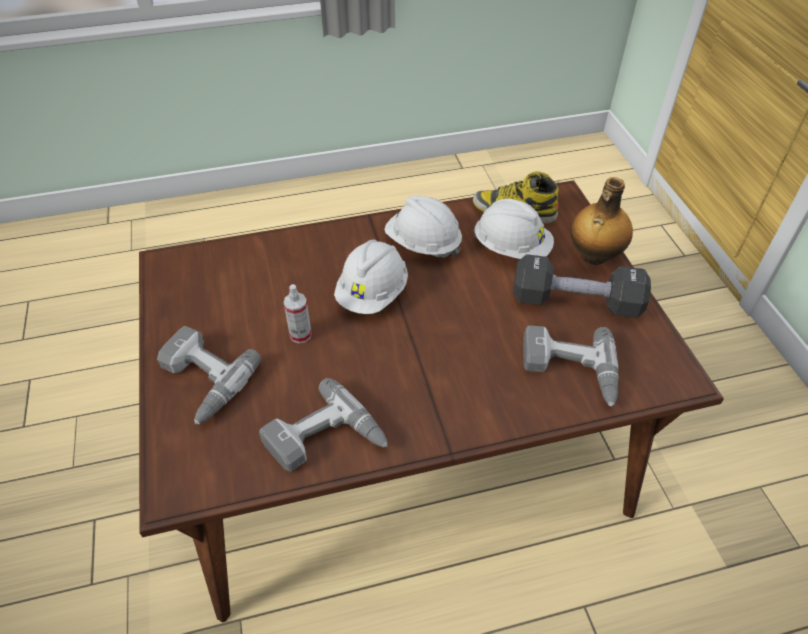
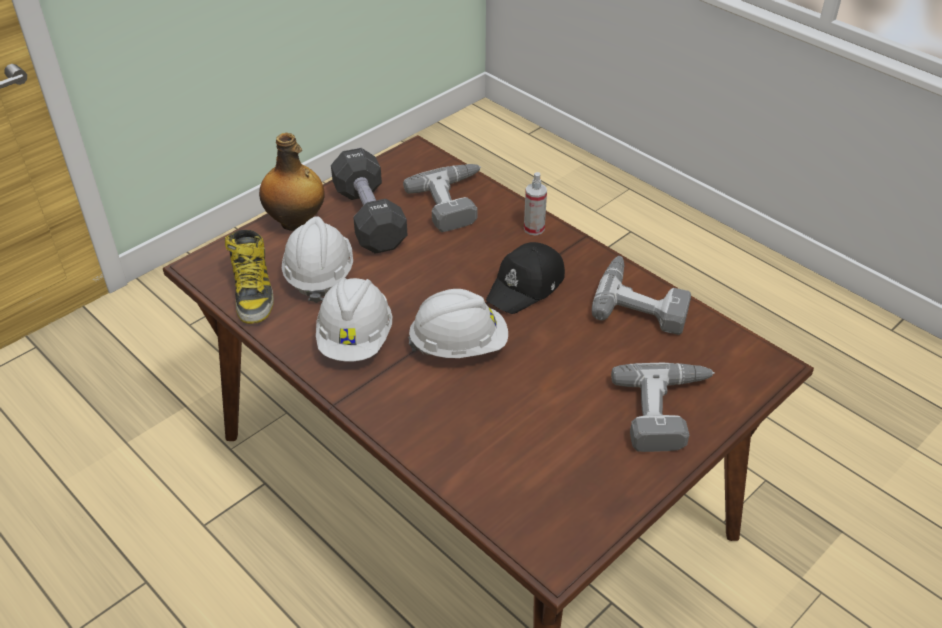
camera: 120 degrees left, 5 degrees down
(300, 335) = (554, 371): spray bottle -> spray bottle (534, 229)
(409, 366) = (526, 286): none -> black cap

